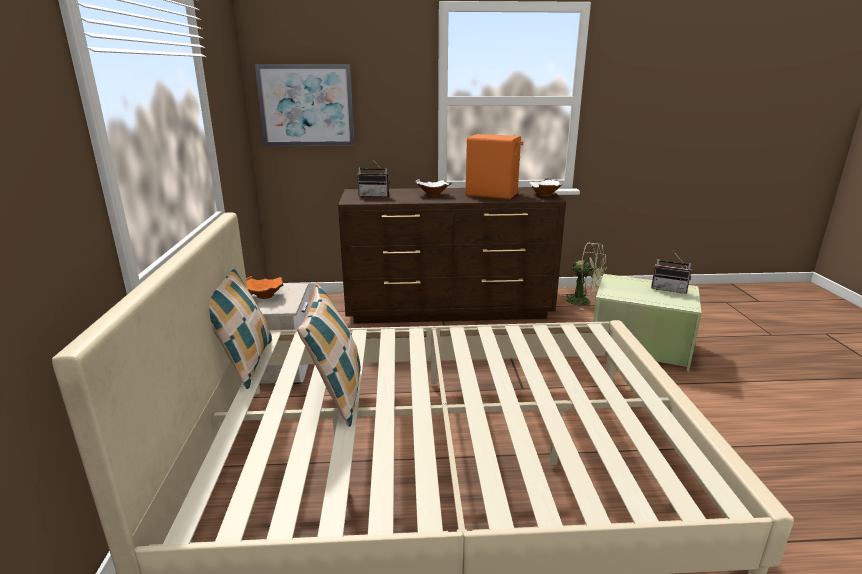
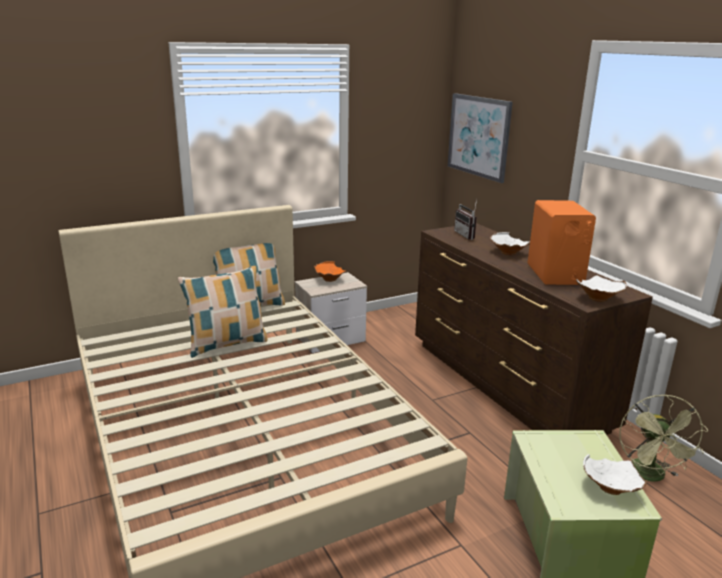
camera: 65 degrees right, 0 degrees up
(669, 289) = (610, 489): radio -> white bowl

